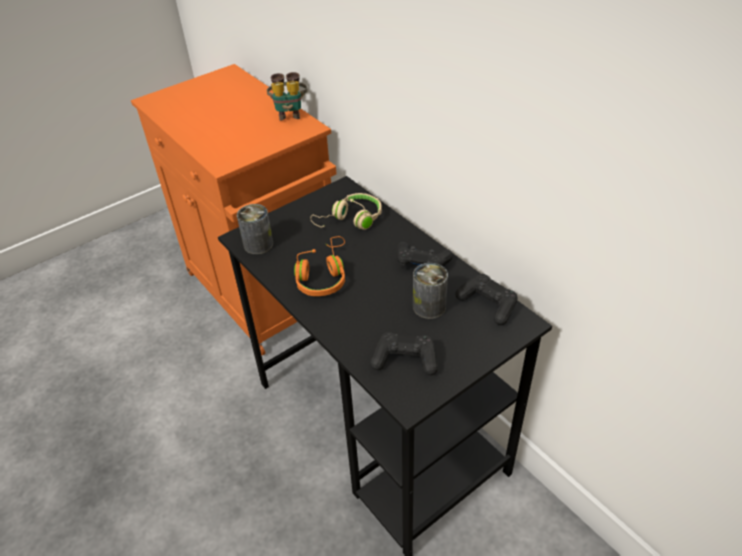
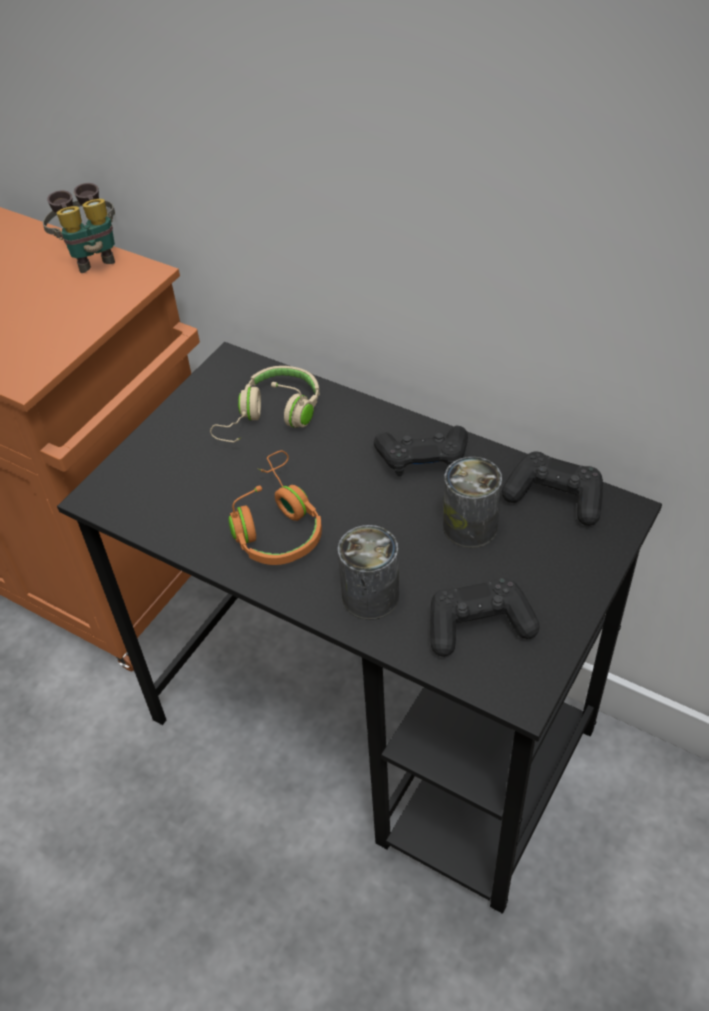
camera: 20 degrees left, 5 degrees up
(258, 244) = (137, 500): can -> can (370, 596)

